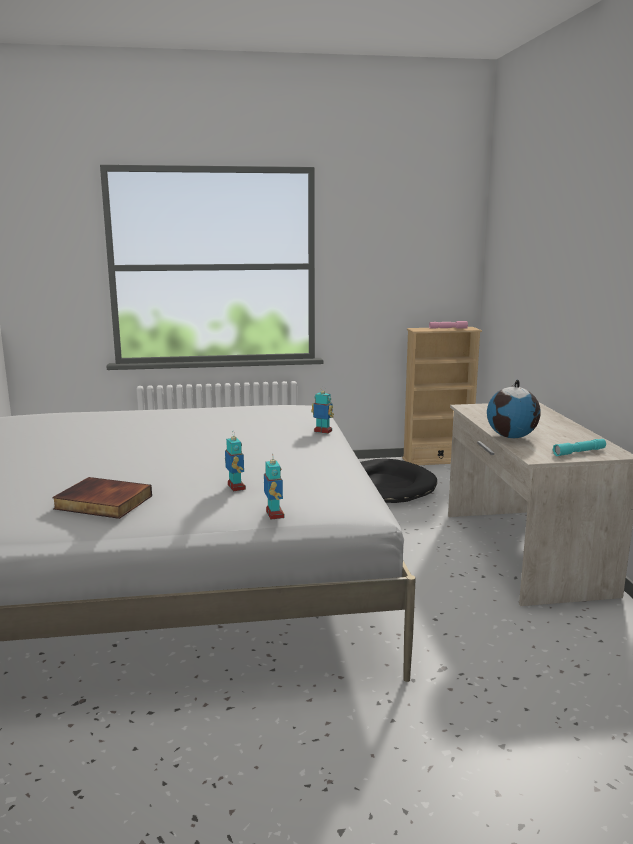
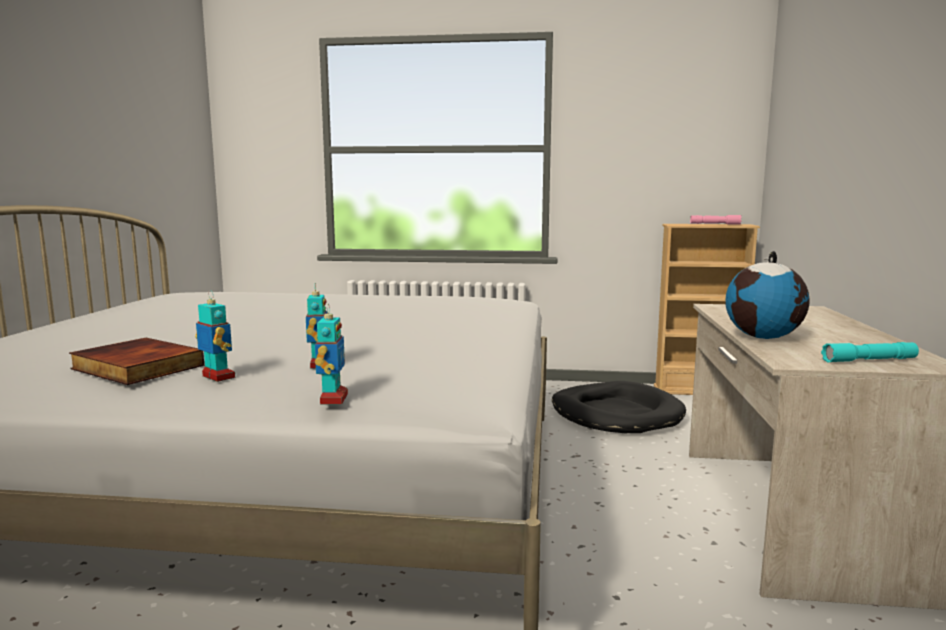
camera: 15 degrees right, 5 degrees down
(323, 431) = (501, 320): toy robot -> toy robot (218, 377)

